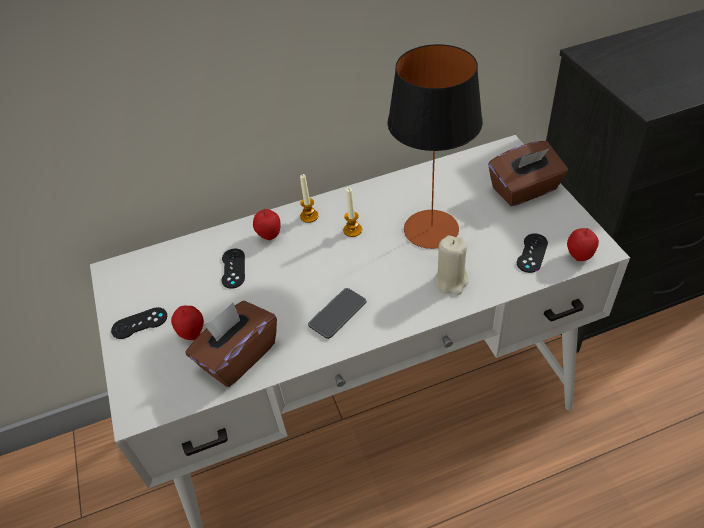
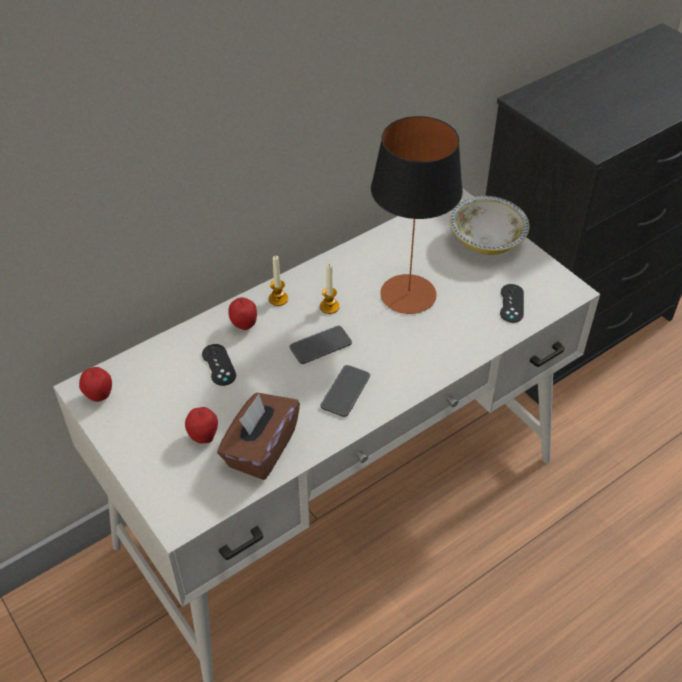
camera: 20 degrees left, 0 degrees up
(139, 323) = (141, 437): black game controller -> none
(331, 265) = (320, 345): none -> phone
(451, 281) = (444, 342): beige candle -> none
(524, 190) = (486, 242): brown tissue box -> bowl
(579, 256) = (555, 300): apple -> apple (99, 396)

